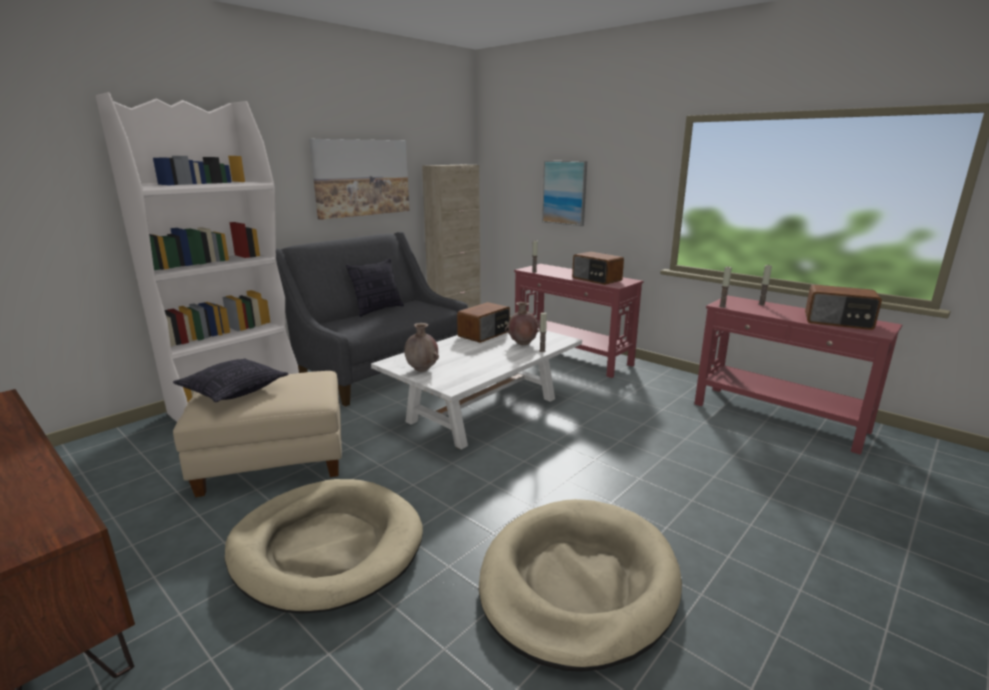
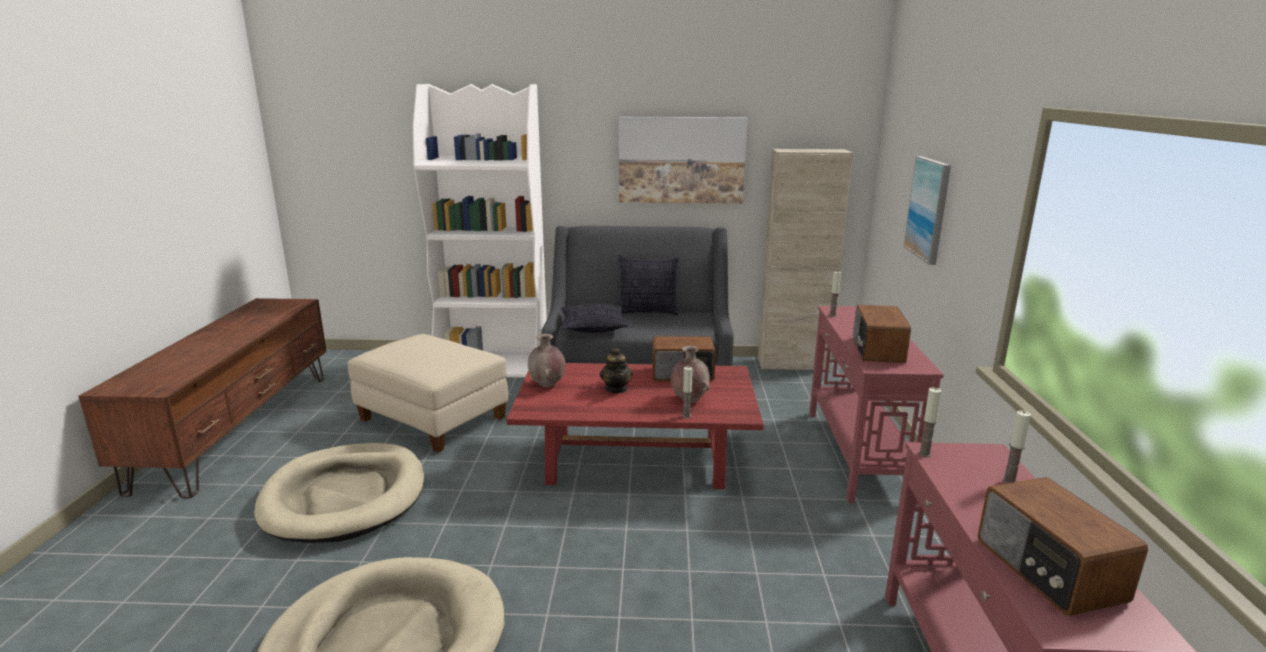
camera: 50 degrees right, 0 degrees up
(234, 391) = (410, 346): pillow -> pillow (593, 328)
(470, 354) = (616, 389): none -> teapot
(483, 410) = (636, 461): white coffee table -> red coffee table

